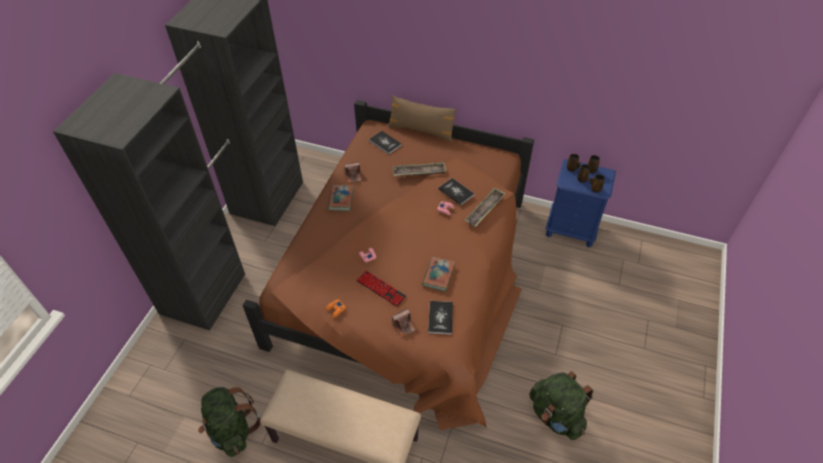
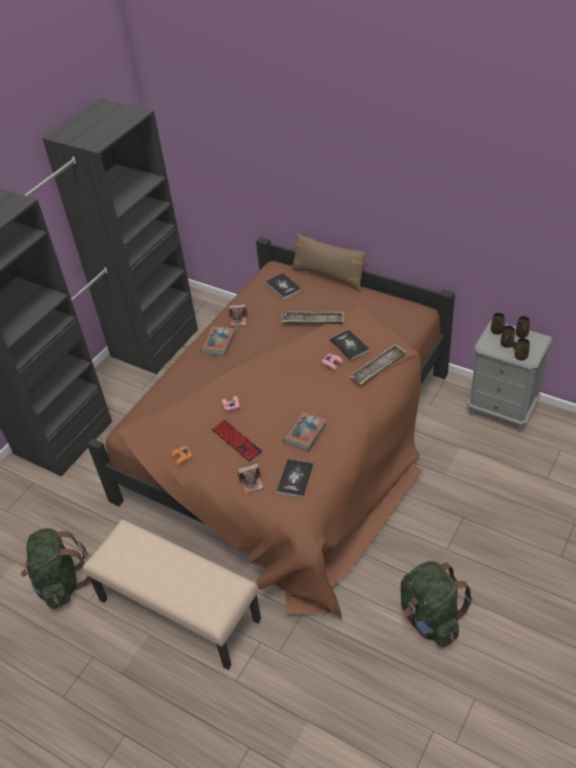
camera: 15 degrees right, 5 degrees down
(571, 230) = (502, 409): blue nightstand -> grey nightstand

